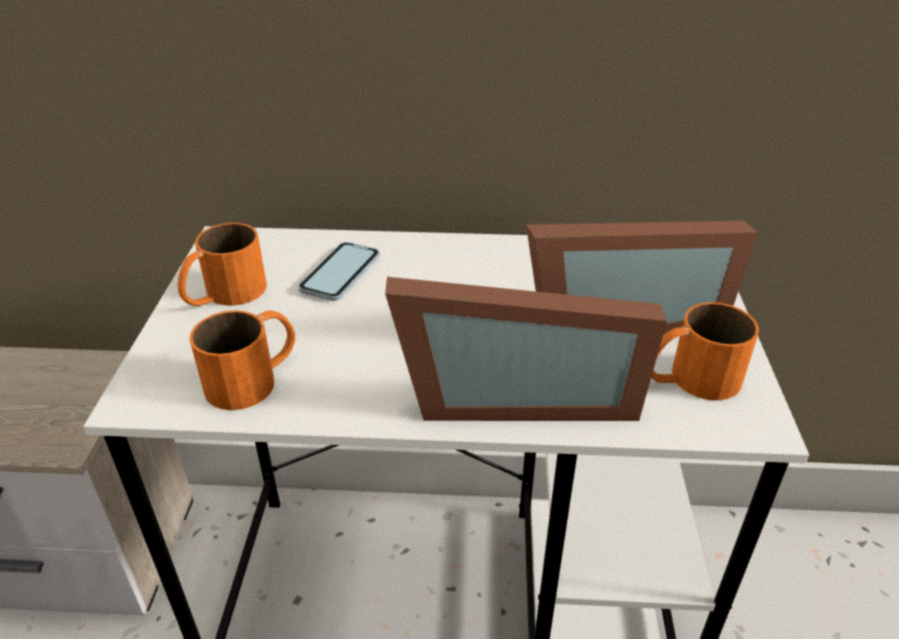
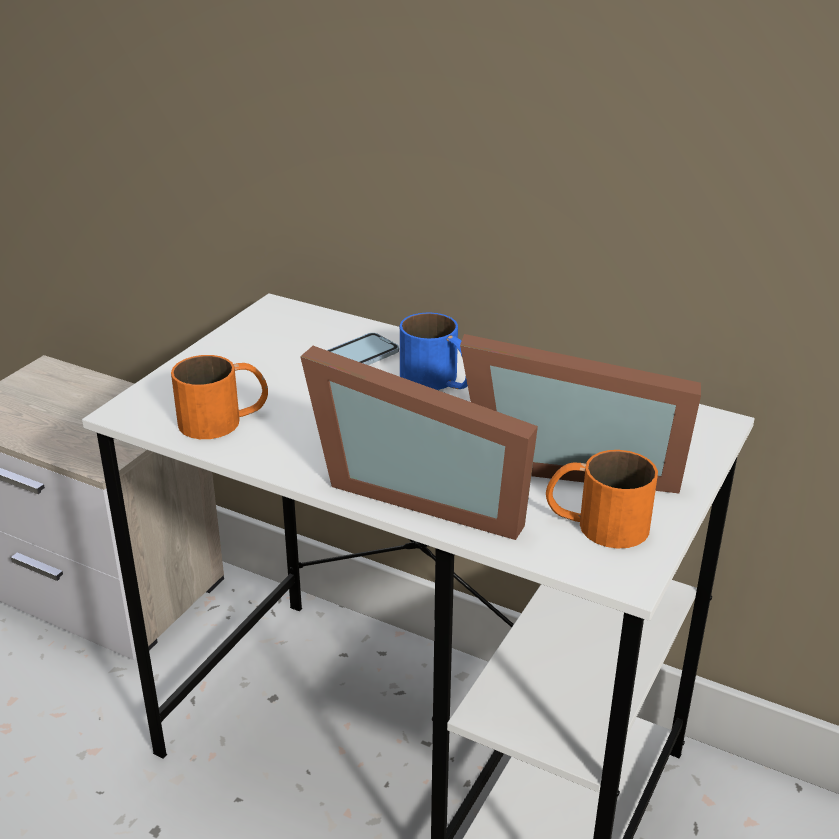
camera: 25 degrees right, 5 degrees down
(224, 295) = (244, 352): orange mug -> none
(438, 275) = (439, 381): none -> blue mug

